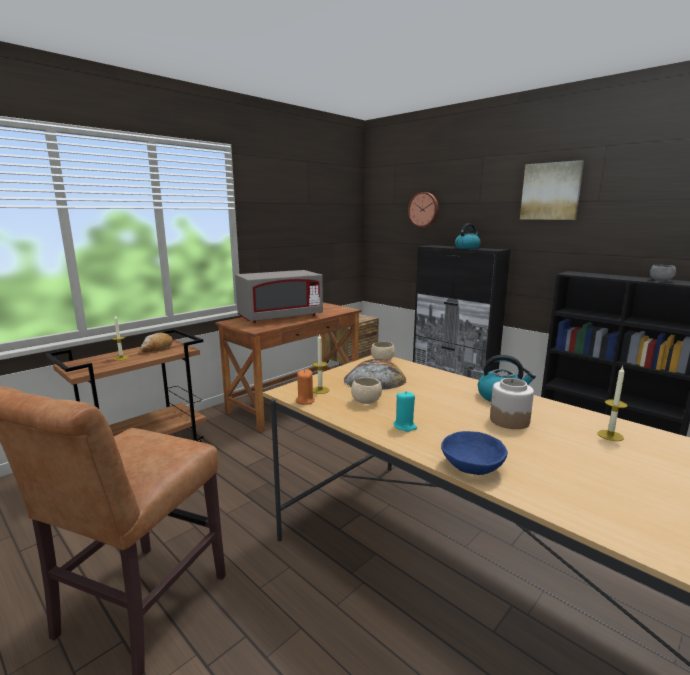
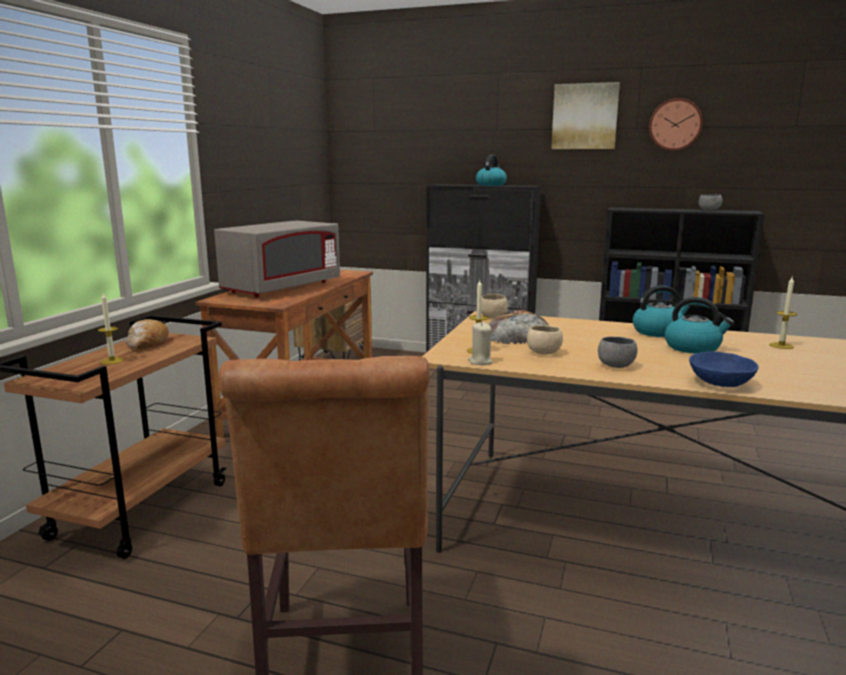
camera: 25 degrees left, 0 degrees up
(305, 401) = (480, 362): orange candle -> beige candle
(405, 426) = (616, 366): turquoise candle -> grey bowl
(424, 209) = (421, 138): wall clock -> wall clock (675, 125)
(509, 420) = (693, 347): jar -> kettle

